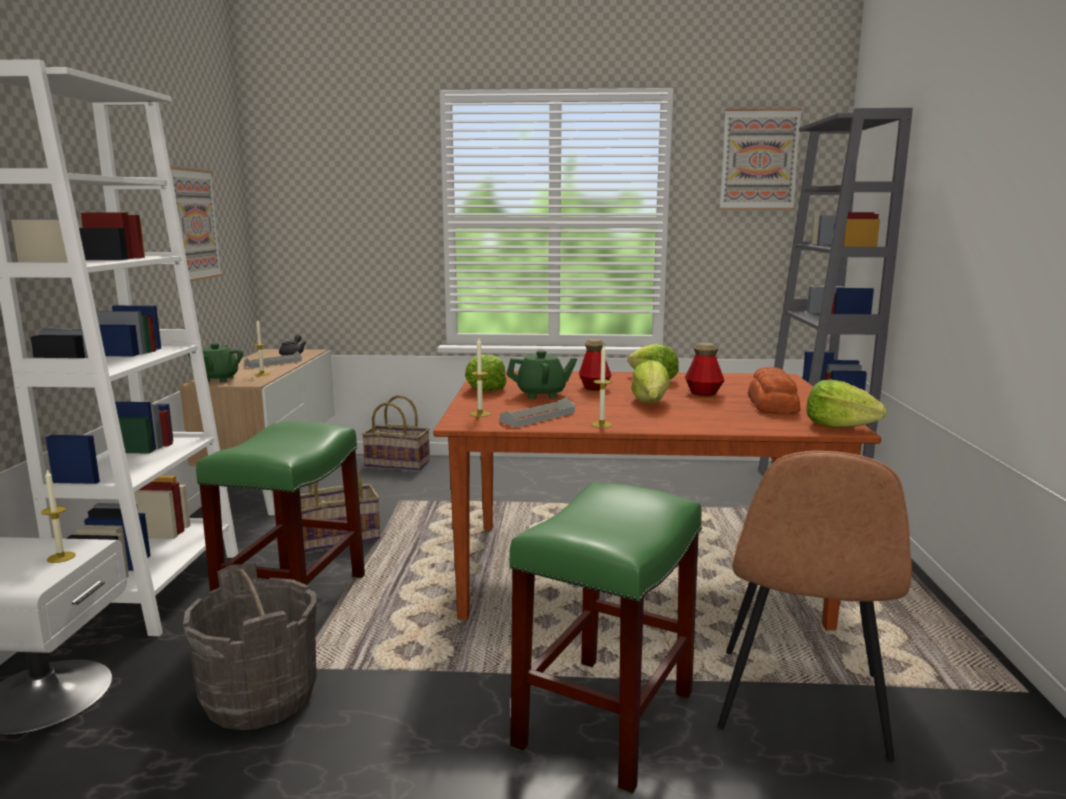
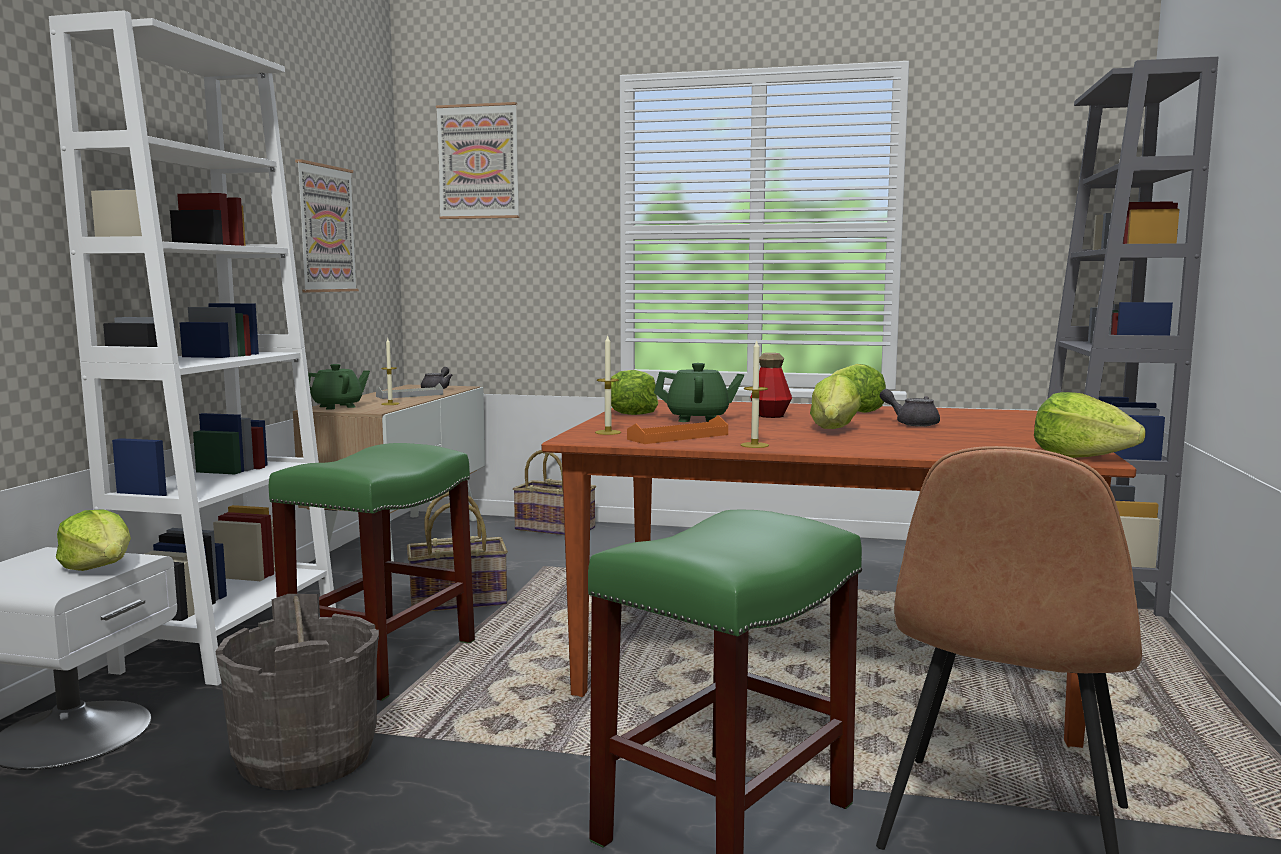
camera: 10 degrees right, 5 degrees down
(61, 557) = (99, 567): candle -> lettuce
(217, 379) = (338, 406): green teapot -> green teapot turned 135 degrees counterclockwise
(538, 417) = (678, 437): grey tray -> orange tray
(703, 393) = (912, 423): bottle -> grey teapot
(759, 160) = (1024, 147): picture -> picture (478, 162)
(773, 403) = (1001, 434): bread -> none

